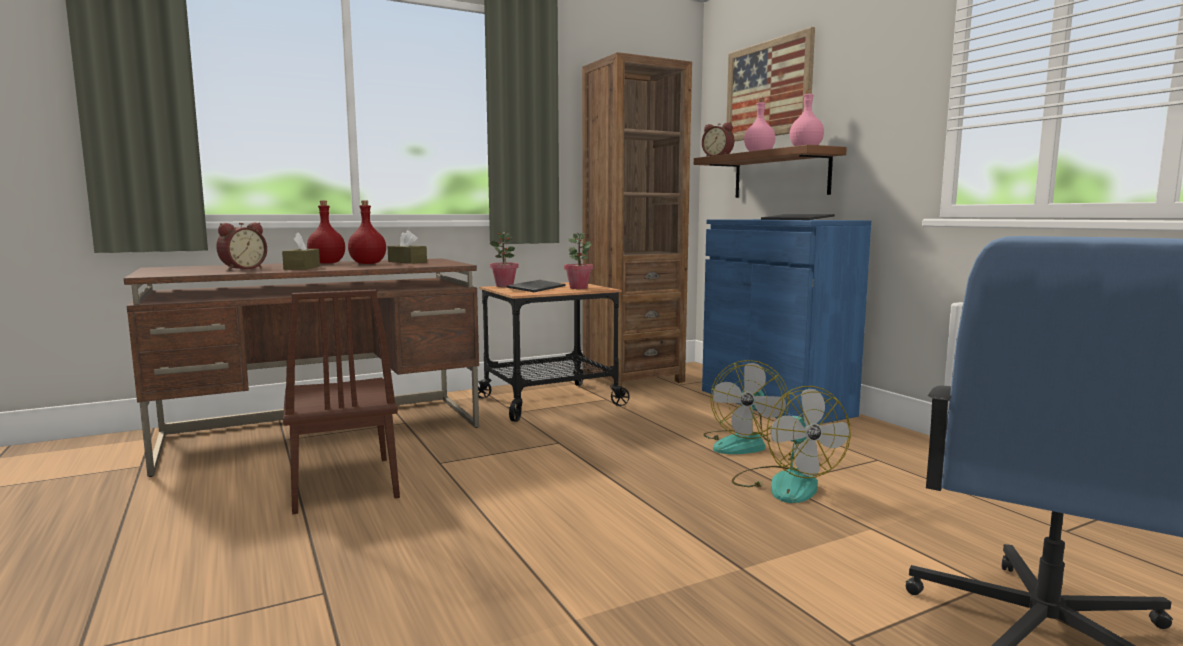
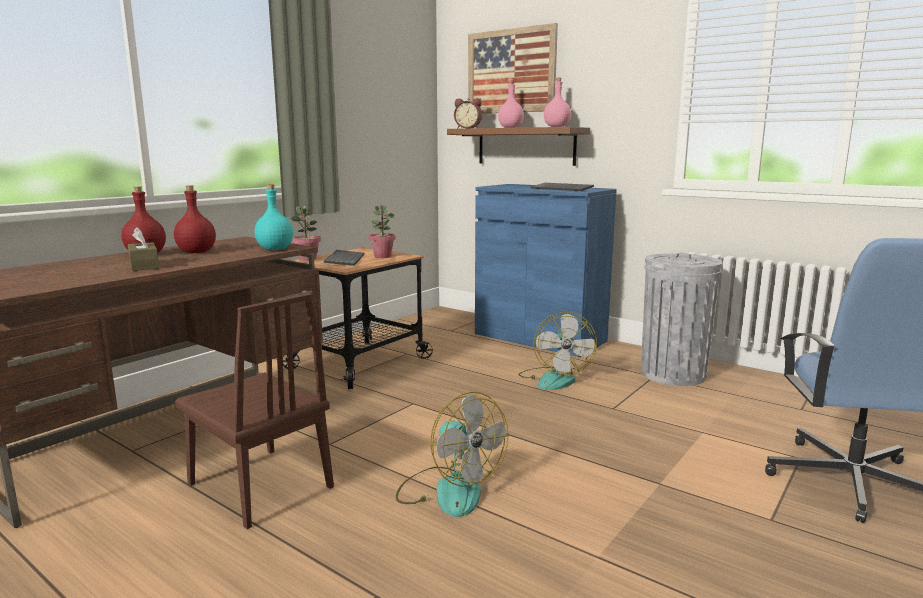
camera: 25 degrees left, 5 degrees up
(242, 268) = (72, 272): alarm clock -> none
(407, 262) = (231, 246): brown tissue box -> none
(434, 265) = (275, 249): none -> turquoise bottle
(633, 379) = (407, 330): brown bookcase -> none
(785, 484) = (617, 408): fan -> fan (448, 490)
(908, 461) = (673, 374): none -> grey trash can

